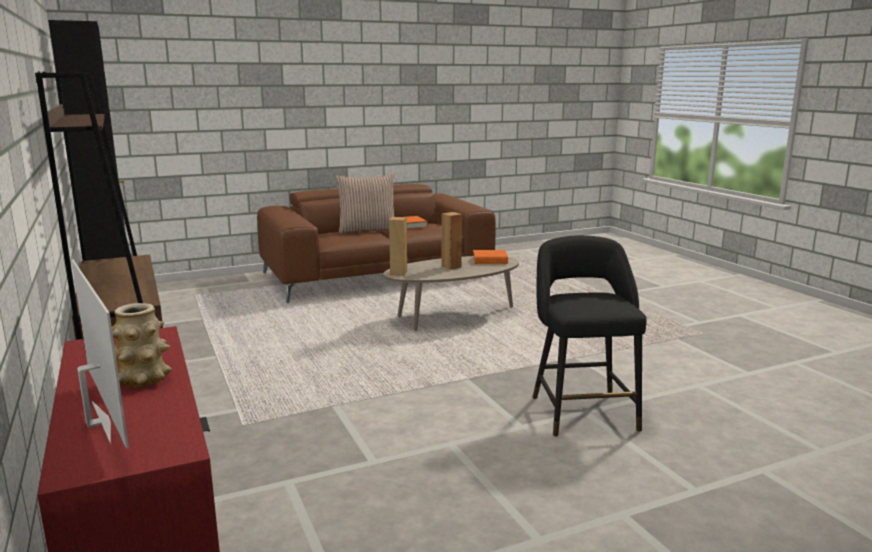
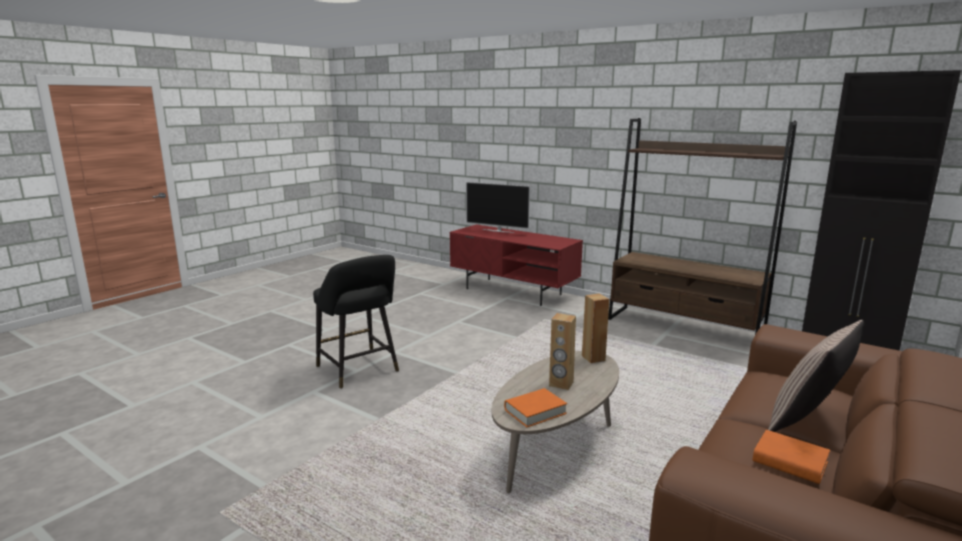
camera: 150 degrees right, 0 degrees up
(142, 380) = (515, 237): vase -> none

